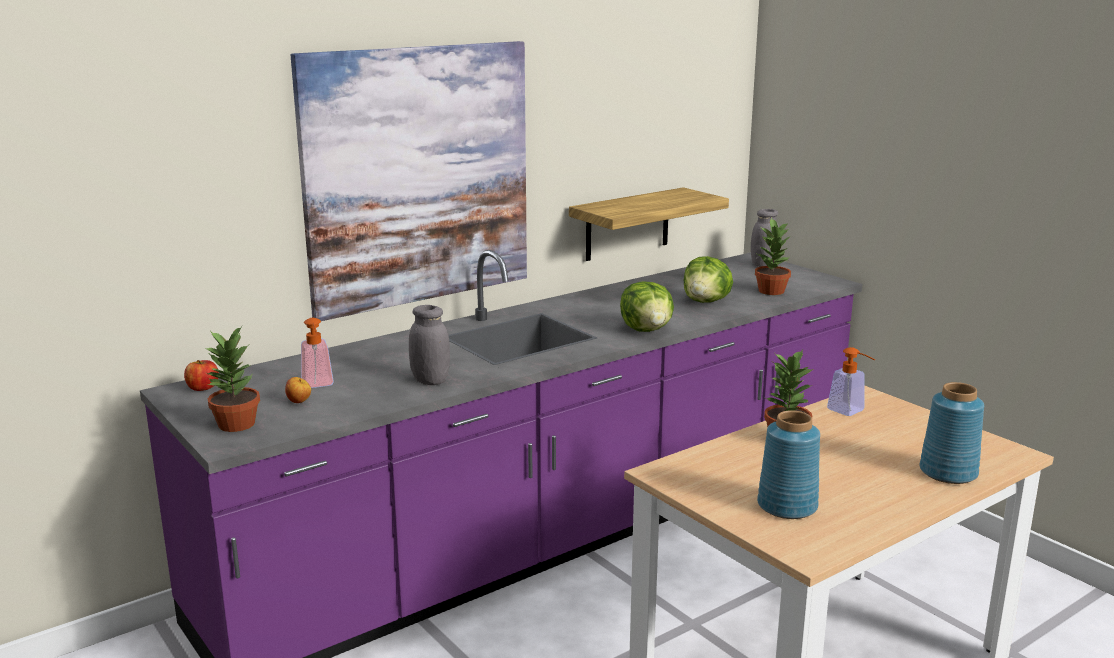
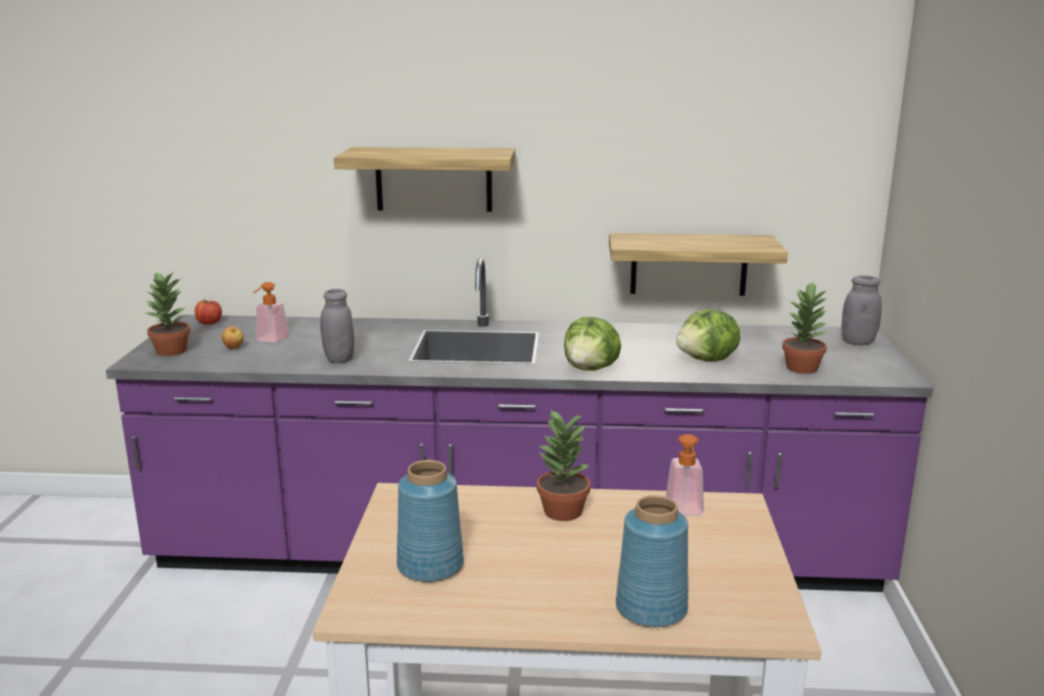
camera: 40 degrees right, 0 degrees up
(418, 176) = (433, 179): picture -> shelf

